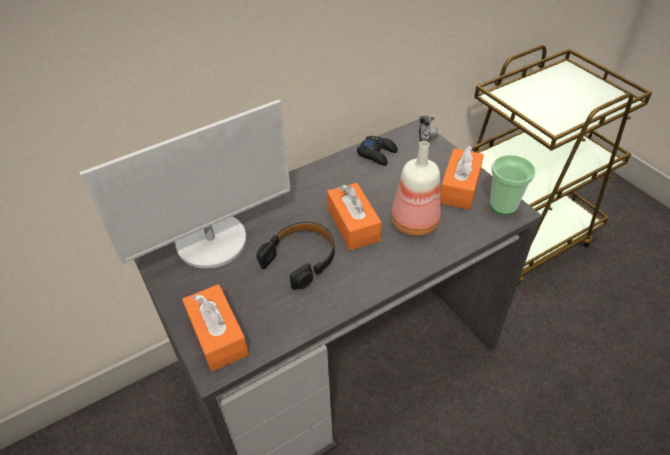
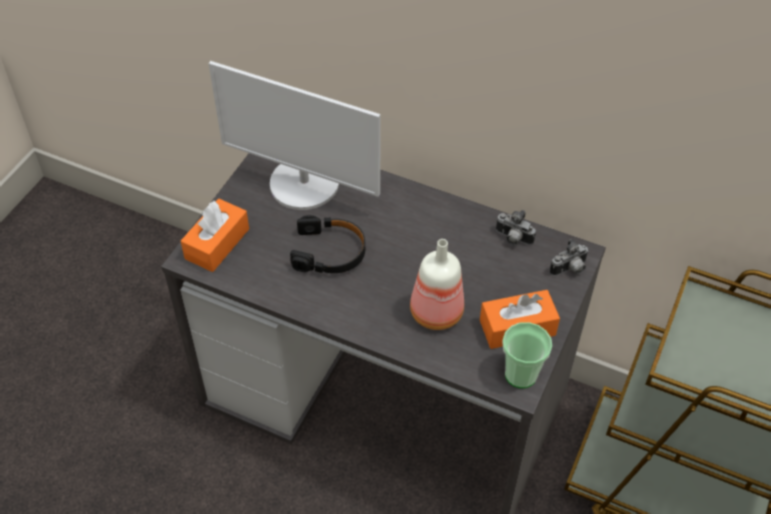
camera: 55 degrees right, 5 degrees up
(353, 225) = (397, 268): orange tissue box -> none
(377, 154) = (512, 239): black game controller -> camera

